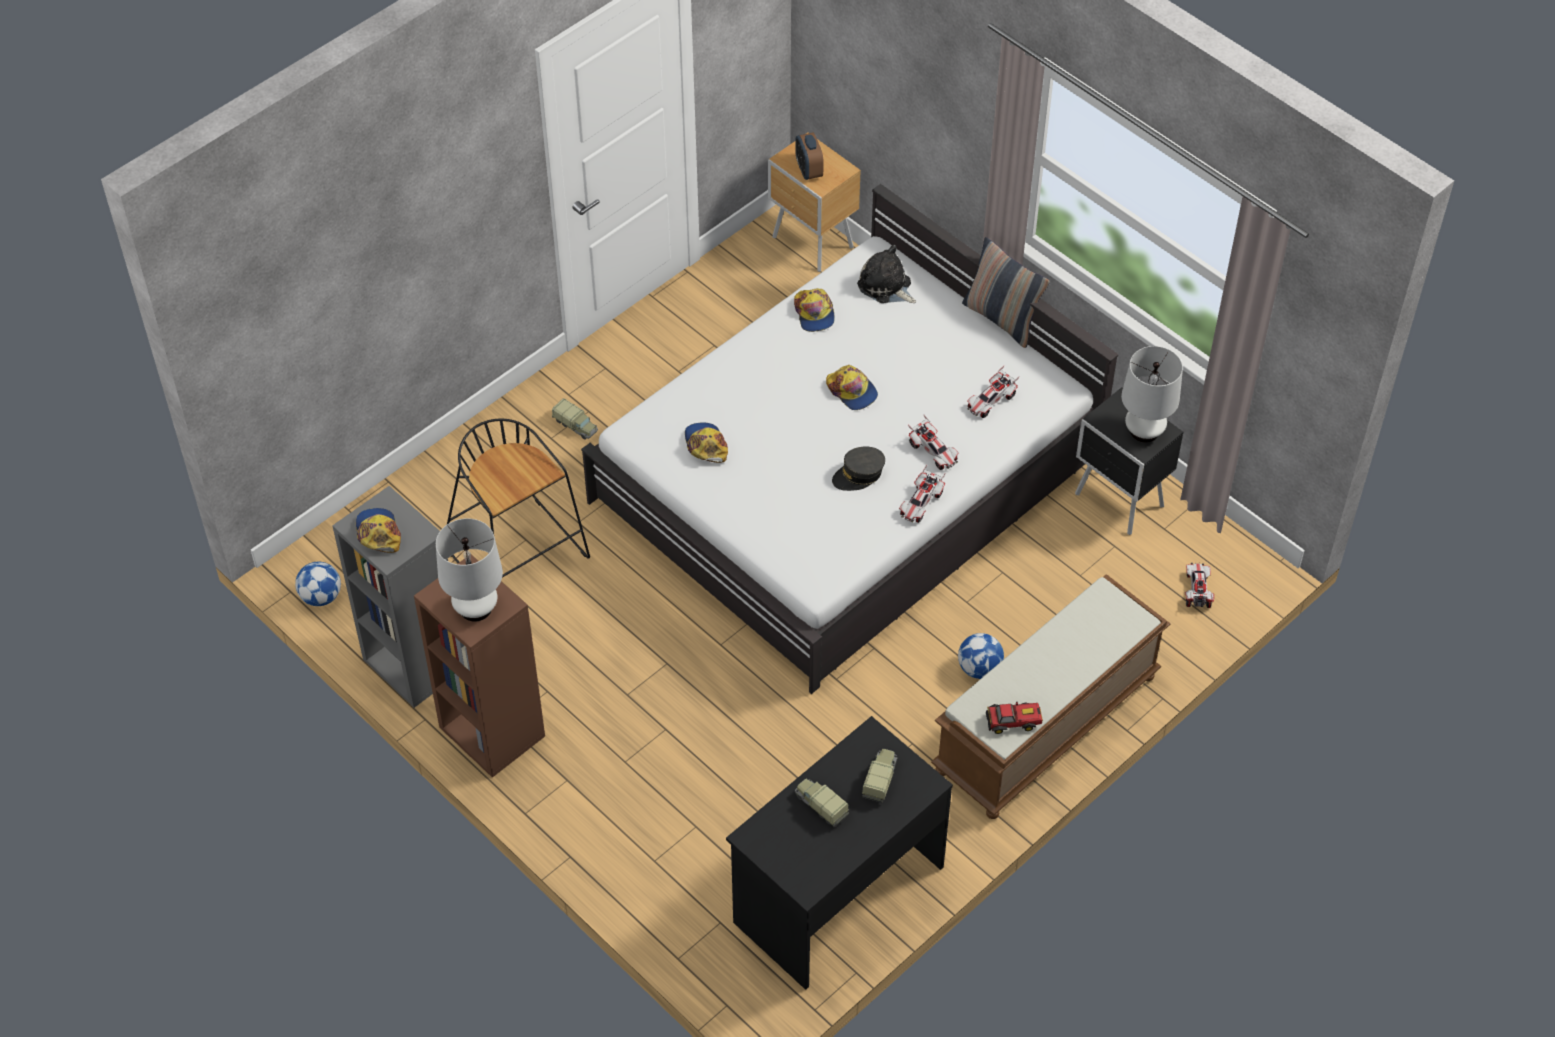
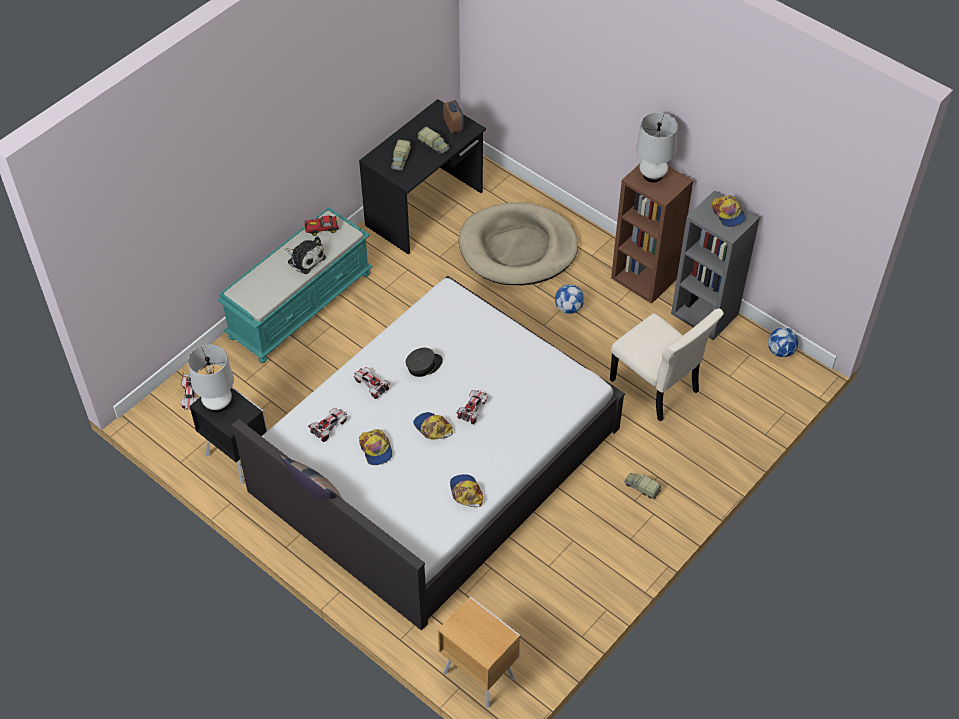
camera: 175 degrees right, 0 degrees up
(520, 555) = (656, 388): black stool -> beige chair
(687, 802) = (517, 248): none -> beige dog bed
(706, 445) = (534, 377): cap -> cap (376, 449)
(808, 170) = (482, 625): alarm clock -> alarm clock (453, 127)
(886, 286) = (410, 521): plush toy -> plush toy (305, 259)
(921, 504) = (379, 348): toy car -> toy car (472, 410)
(979, 668) = (341, 335): football -> football (568, 308)
(1046, 726) = (300, 304): brown bench -> turquoise bench

